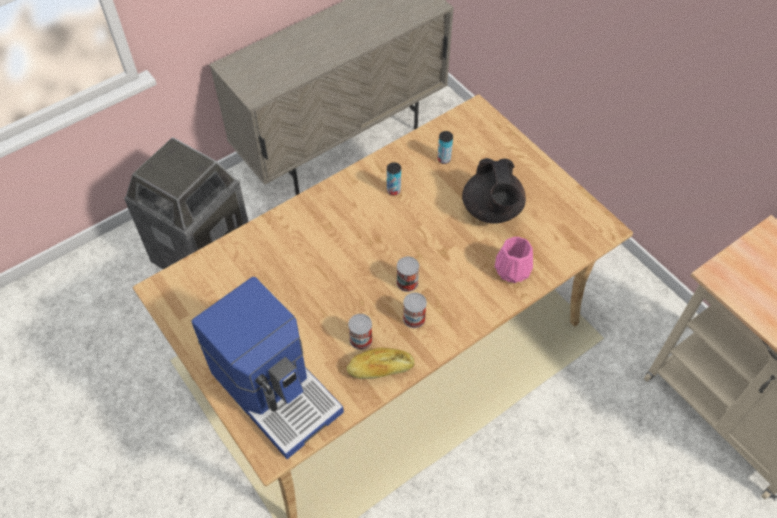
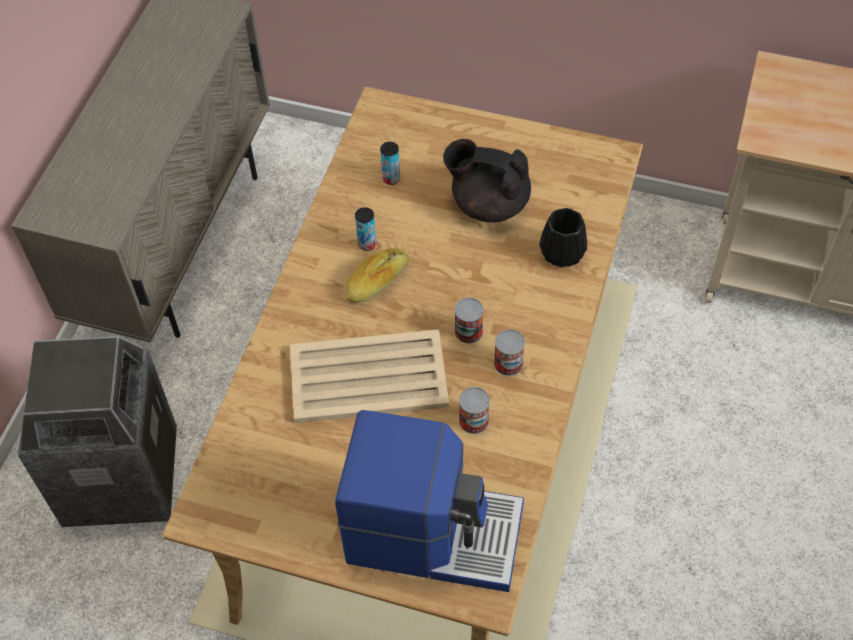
camera: 35 degrees left, 0 degrees up
(323, 272) = (370, 377): none -> beige tray
(380, 369) = (520, 436): bread -> bread (377, 281)
(492, 210) = (488, 203): black teapot -> black teapot turned 150 degrees clockwise
(513, 270) = (563, 251): pink vase -> black vase

